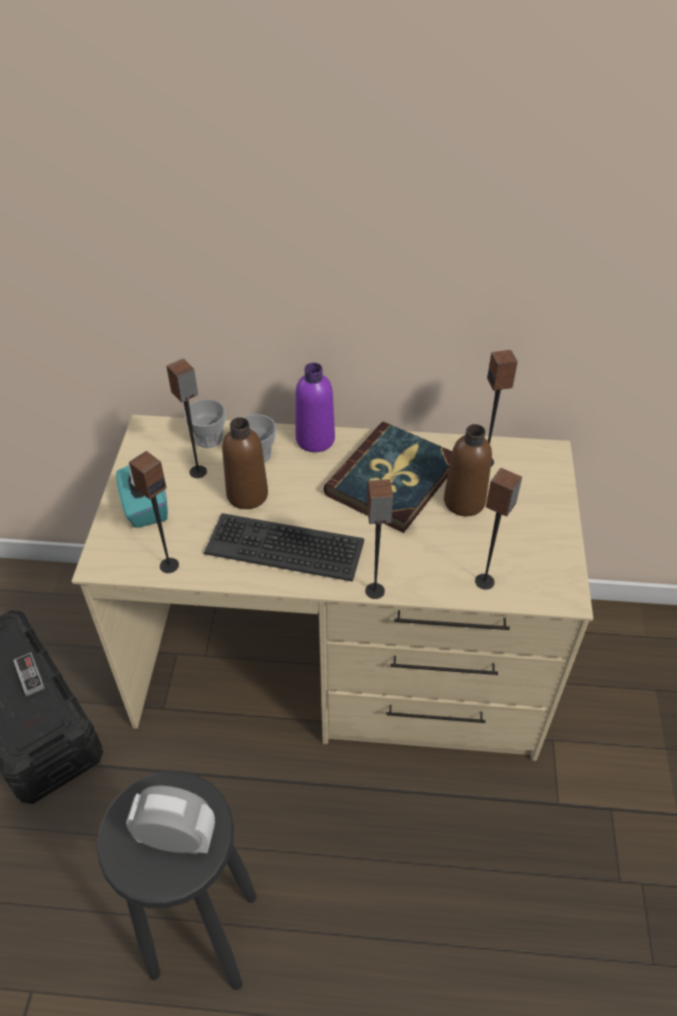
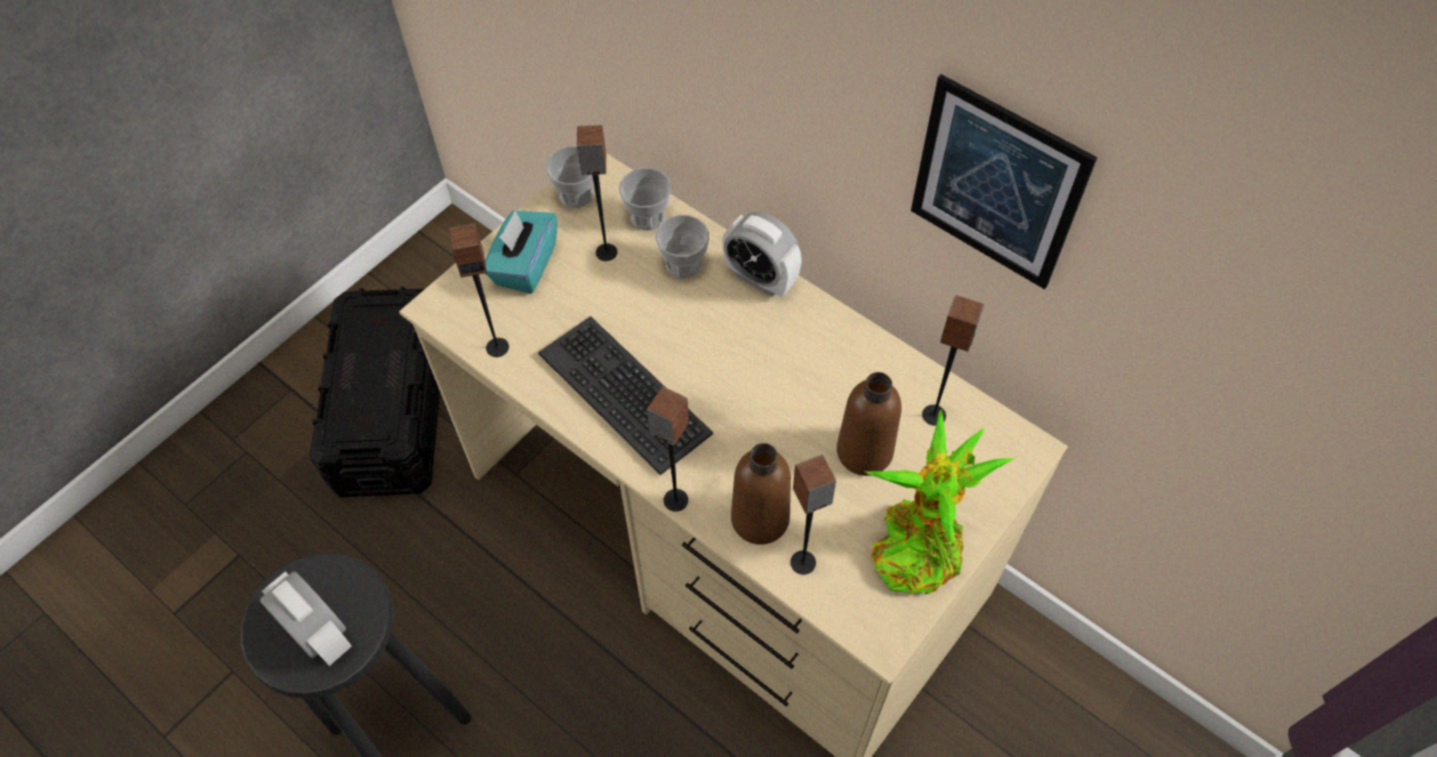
camera: 35 degrees right, 10 degrees up
(29, 675) = (391, 369): game controller -> none
(146, 448) = (576, 195): none -> cup
(247, 495) = (635, 308): brown bottle -> brown bottle (760, 518)
(315, 439) = (760, 279): purple bottle -> alarm clock
(392, 480) = (805, 378): book -> none
(486, 268) = (996, 185): none -> picture
(539, 534) = (917, 543): none -> potted plant

